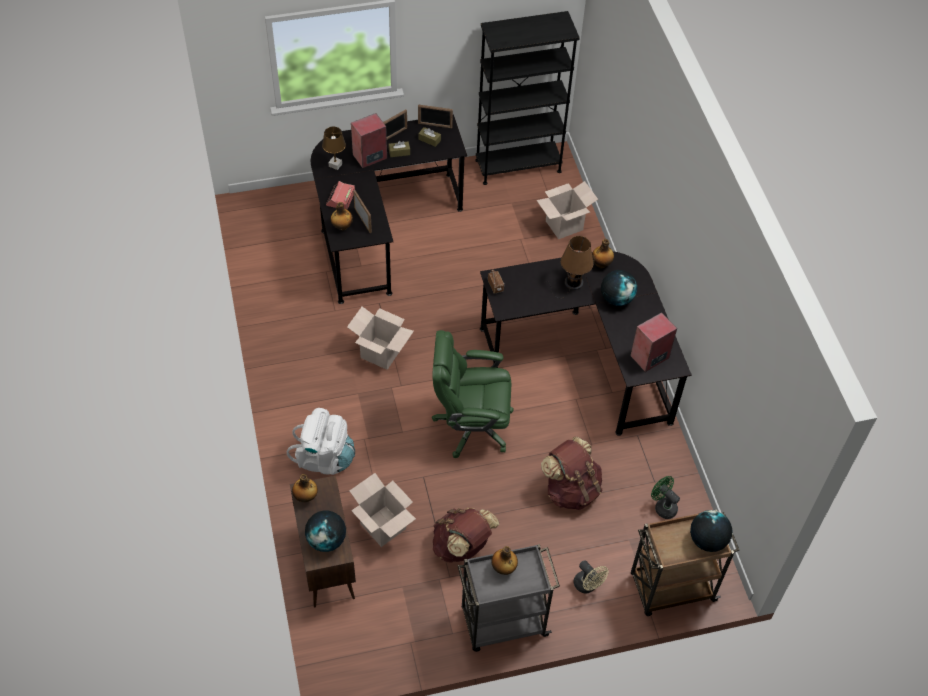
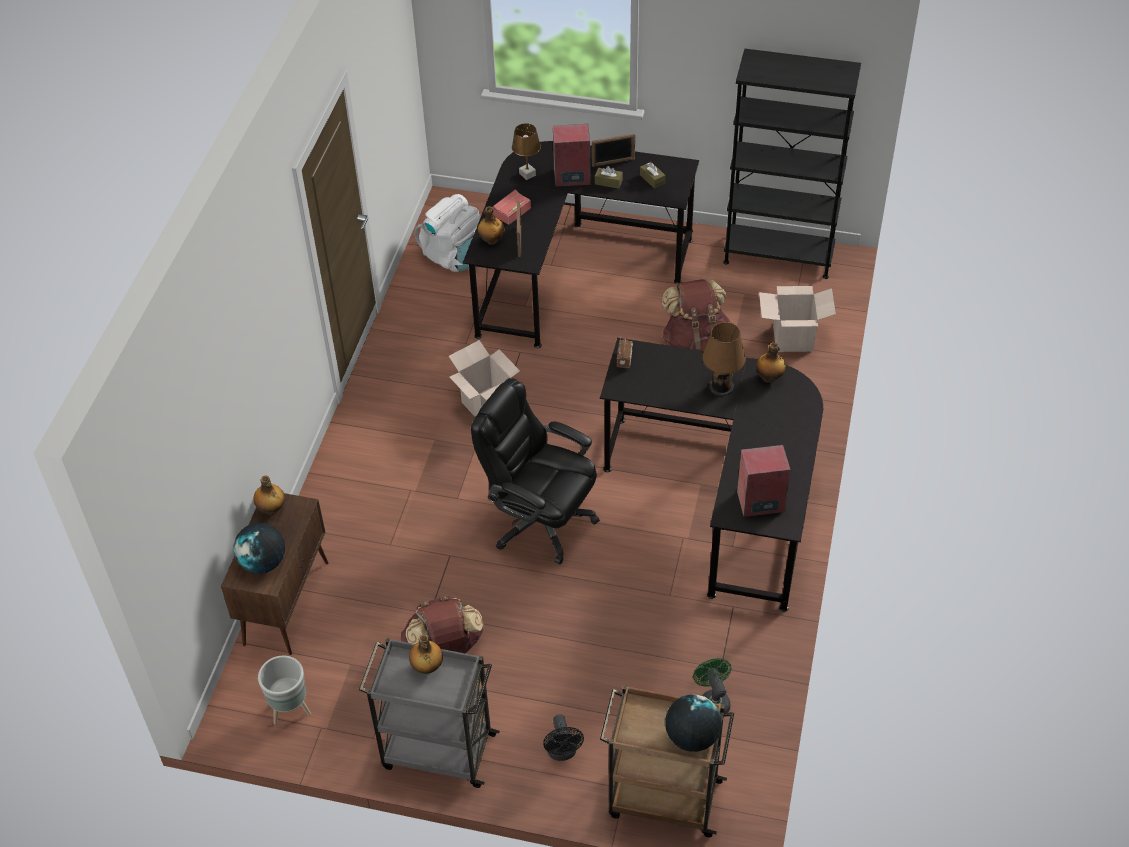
camera: 30 degrees right, 5 degrees down
(324, 458) = (355, 494): white backpack -> white backpack (454, 256)
(379, 640) = (290, 710): none -> grey planter
(383, 526) = (371, 591): cardboard box -> none
(435, 125) = (669, 166): picture frame -> none
(471, 425) = (540, 520): green office chair -> black office chair
(571, 490) = (612, 636): brown backpack -> brown backpack (696, 344)
(588, 586) = (563, 752): beige fan -> black fan
(616, 298) = (762, 422): globe -> none

